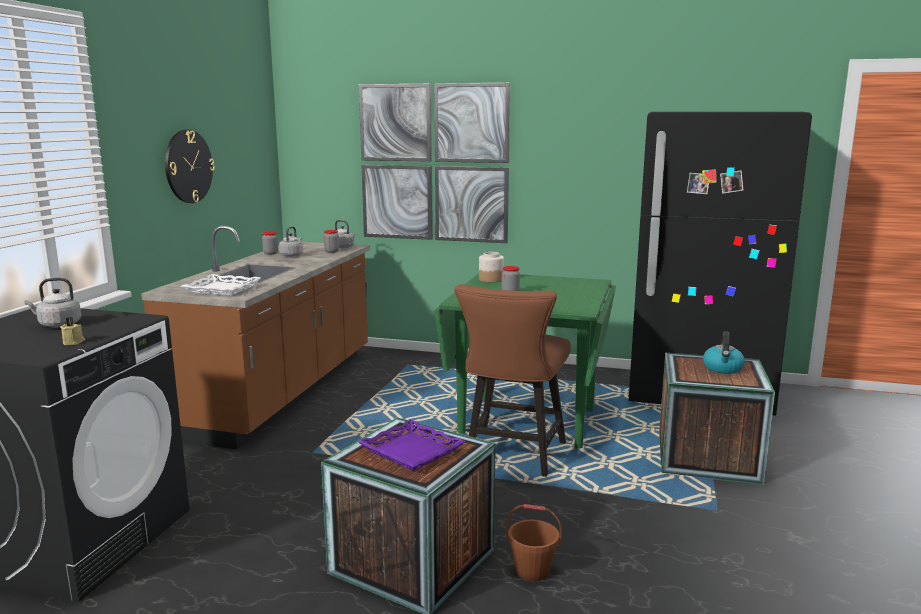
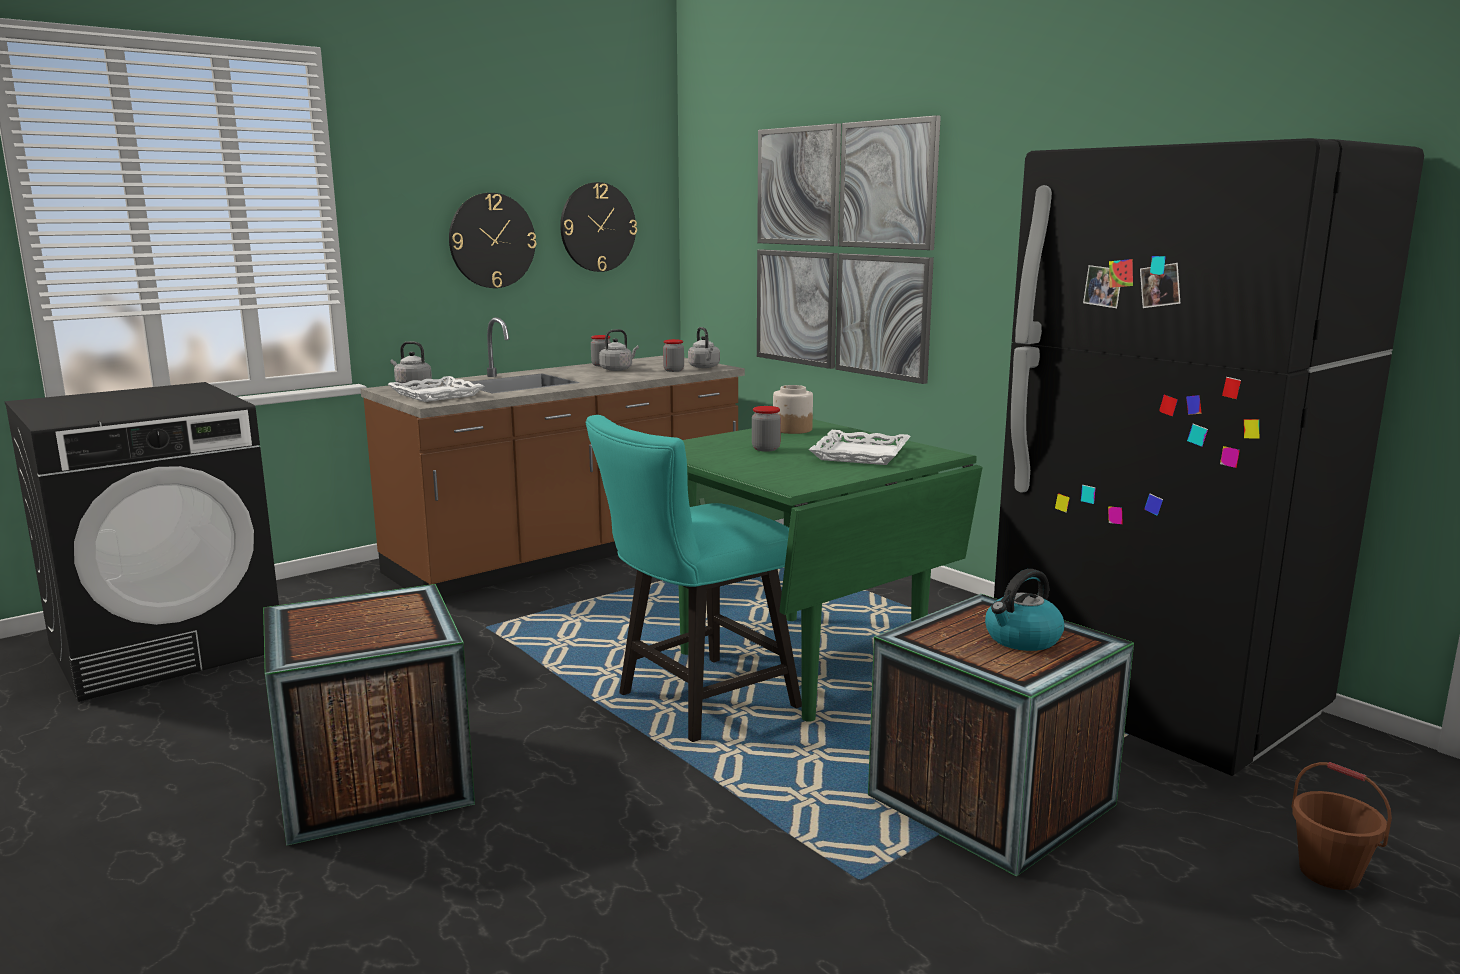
camera: 35 degrees right, 0 degrees up
(58, 325) = (155, 399): grey kettle -> grey kettle (412, 385)
(74, 342) = (114, 415): beige candle -> none
(241, 152) = (598, 227): none -> wall clock
(411, 451) = (359, 623): purple tray -> none
(512, 456) = (696, 703): brown chair -> turquoise chair
(532, 570) = (471, 847): brown bucket -> brown bucket (1330, 873)
(563, 288) = (861, 454): none -> white tray

